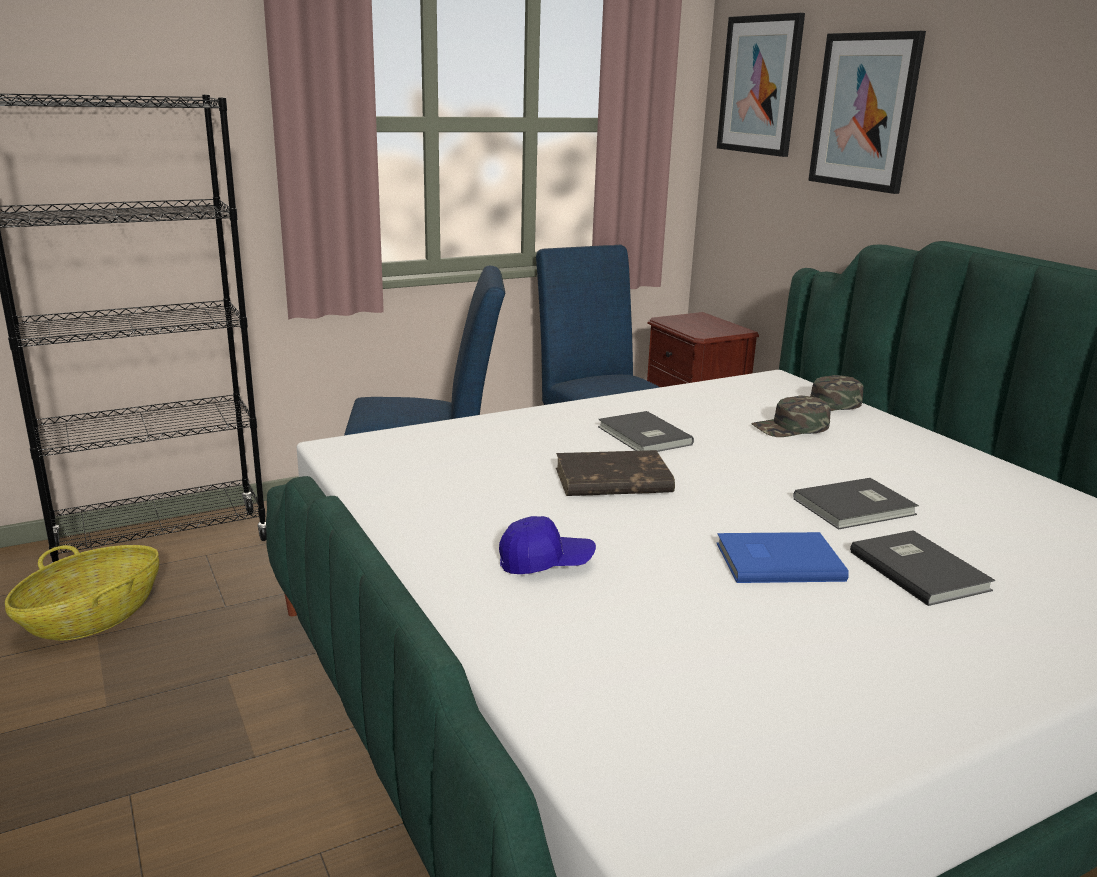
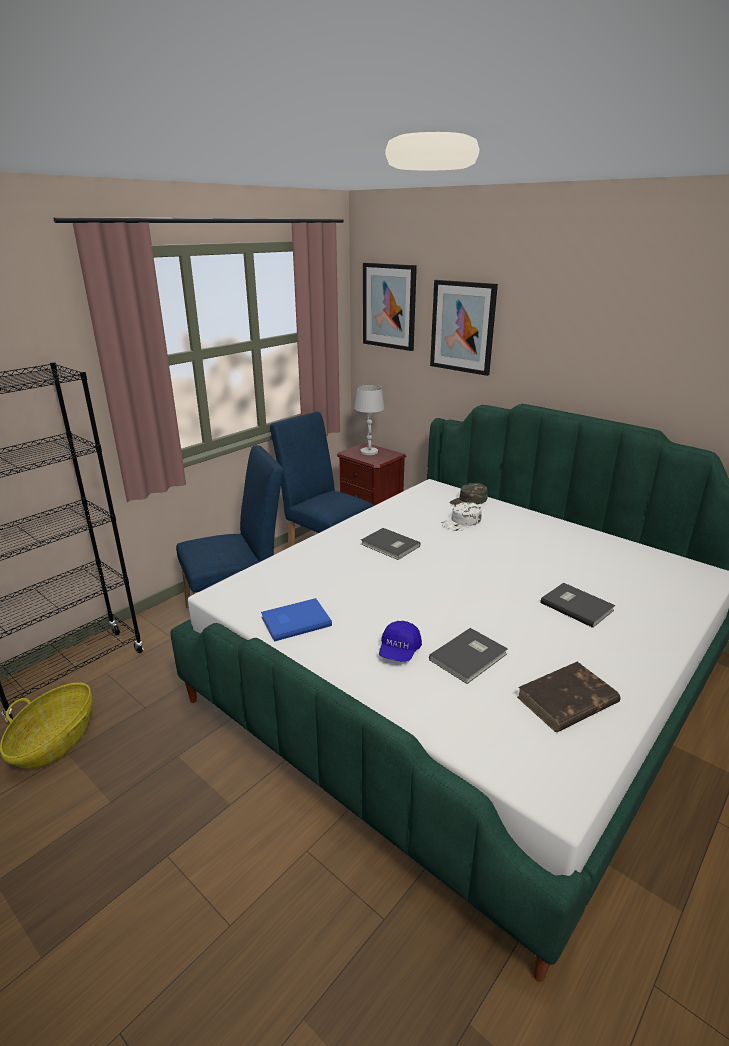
camera: 20 degrees left, 5 degrees up
(545, 563) = (399, 651): blue cap -> blue cap turned 135 degrees clockwise
(612, 481) = (394, 583): brown book -> brown book (566, 701)
(700, 323) = (369, 452): none -> white table lamp
(776, 560) = (510, 617): blue book -> blue book (294, 621)
(791, 427) = (461, 522): green cap -> white cap
(857, 507) = (526, 572): grey book -> grey book (470, 657)

